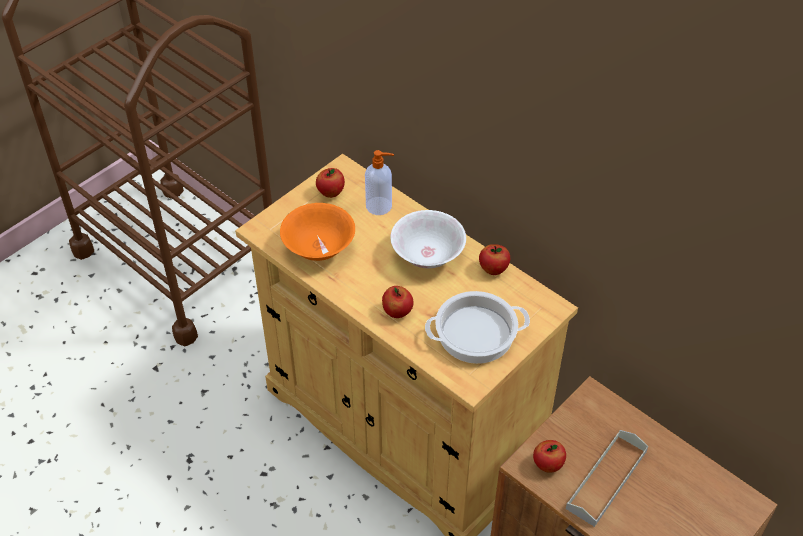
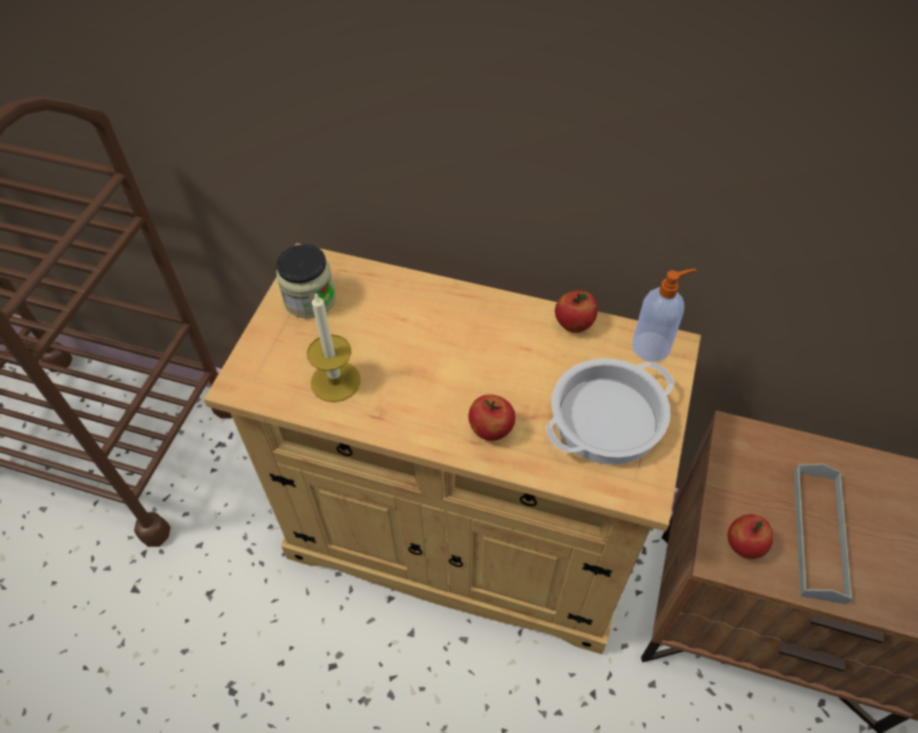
camera: 25 degrees left, 5 degrees up
(319, 248) = (335, 381): orange bowl -> candle
(330, 193) = (310, 299): apple -> jar
(380, 206) = (384, 294): soap dispenser -> soap dispenser (652, 346)
(428, 255) = (483, 337): white bowl -> none

